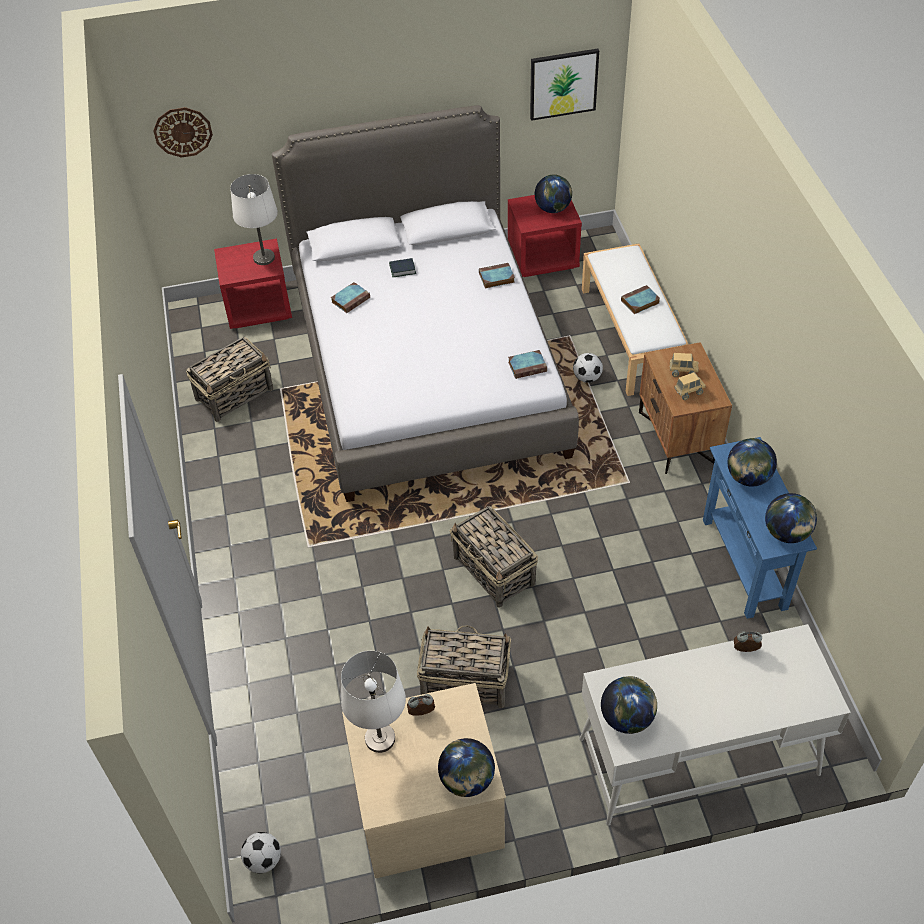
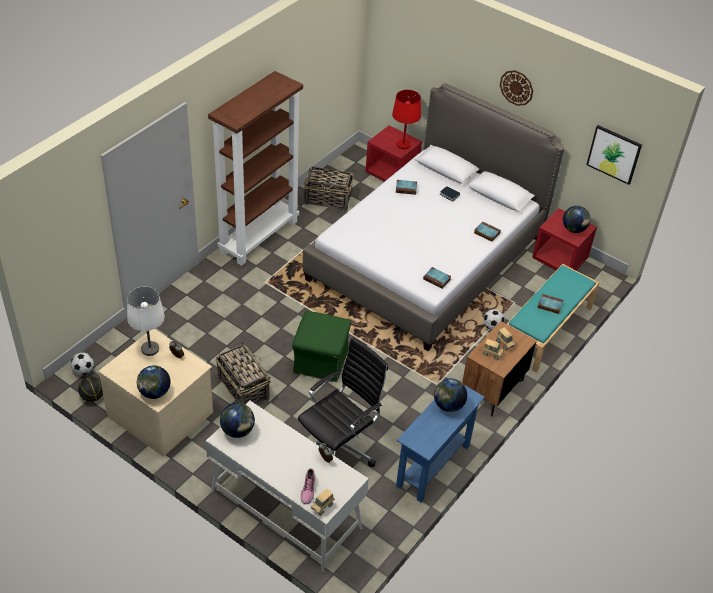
camera: 45 degrees right, 5 degrees down
(183, 132) = (396, 47): wall clock -> wall clock (516, 87)
(221, 503) = (259, 236): none -> brown bookcase
(264, 258) = (403, 145): white table lamp -> red table lamp
(323, 877) = (92, 397): none -> basketball
(494, 571) = (320, 361): basket -> green ottoman
(632, 336) = (546, 329): white bench -> turquoise bench
(646, 639) = (339, 448): none -> black office chair
(781, 698) = (308, 489): none -> shoe
(786, 533) = (425, 441): globe -> none
(821, 700) = (322, 507): none -> toy truck

